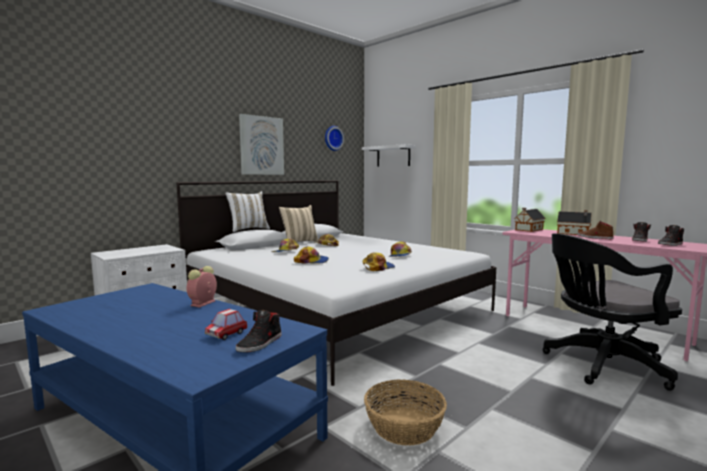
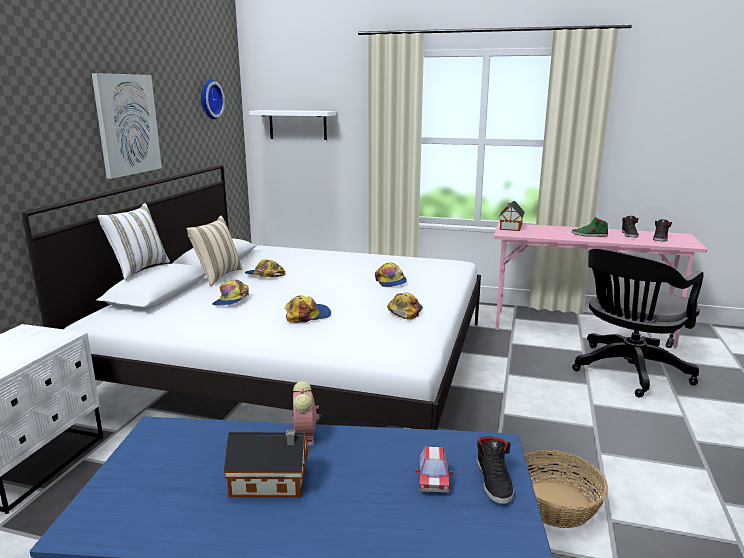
camera: 30 degrees left, 10 degrees up
(574, 233) = (561, 229): toy house -> toy house (272, 482)
(594, 237) = (589, 235): brown shoe -> green shoe

